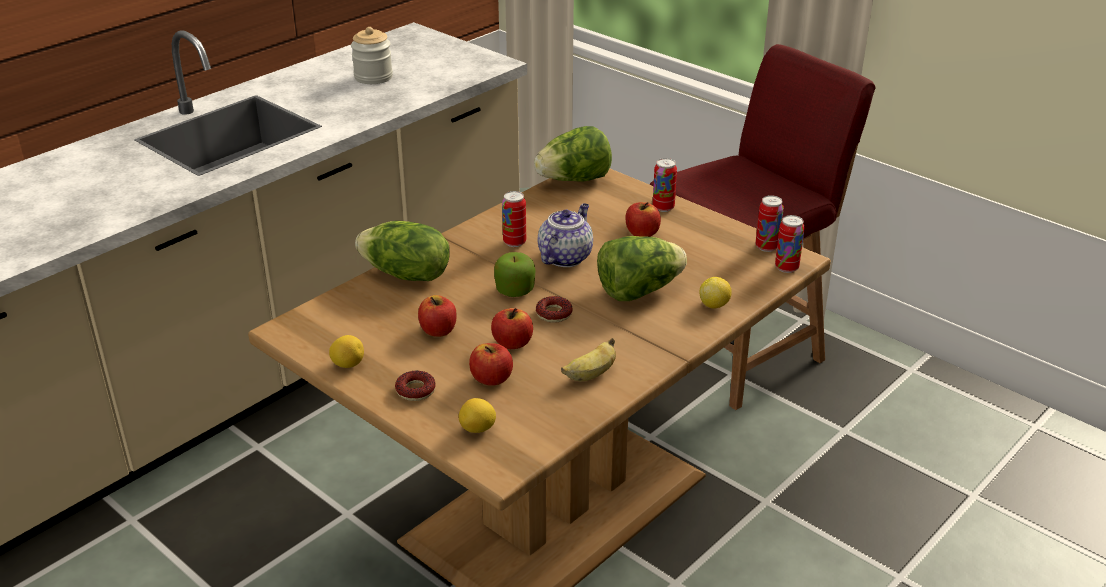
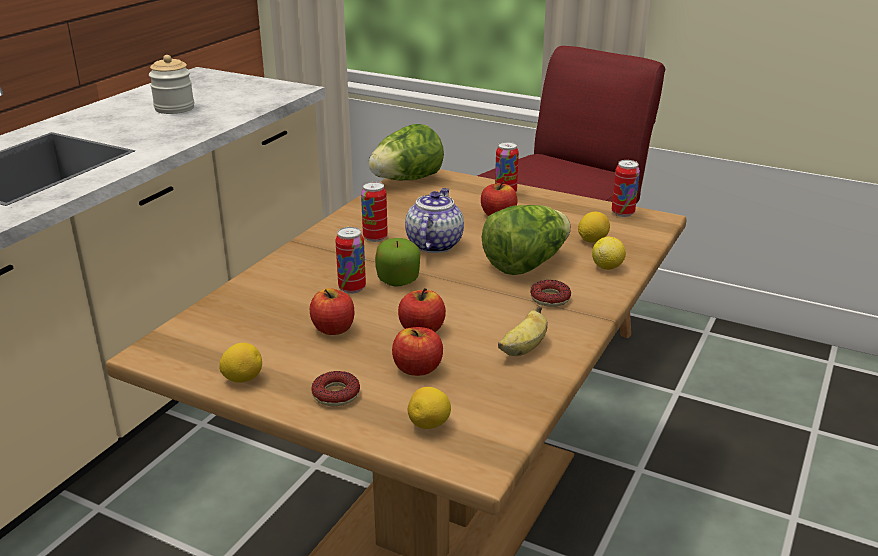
camera: 15 degrees left, 5 degrees down
(406, 275) = (272, 281): lettuce -> none
(554, 314) = (451, 296): donut -> donut (550, 298)
(717, 274) = (592, 240): none -> lemon
(786, 268) = (653, 227): can -> can (352, 288)

